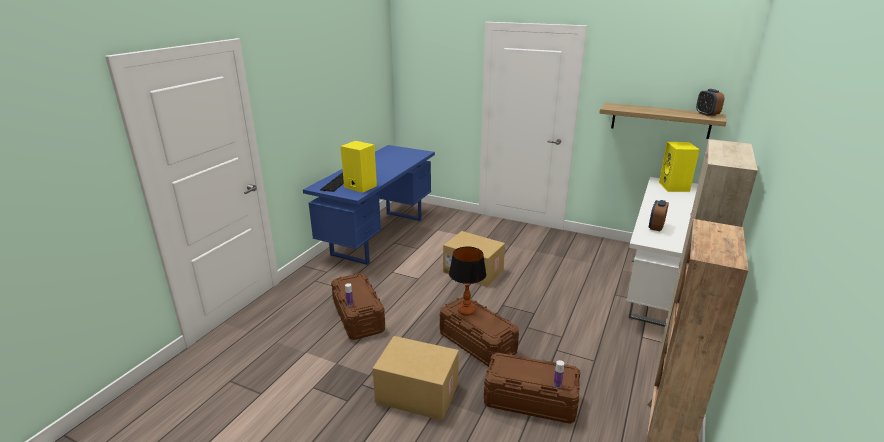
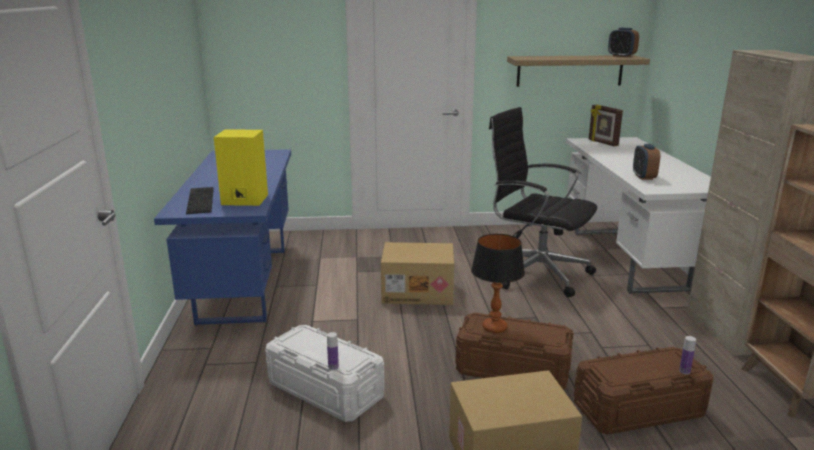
camera: 30 degrees left, 5 degrees down
(358, 317) = (325, 390): brown storage box -> white storage box
(572, 280) = (536, 273): none -> black office chair
(675, 187) = (602, 143): yellow speaker -> picture frame

